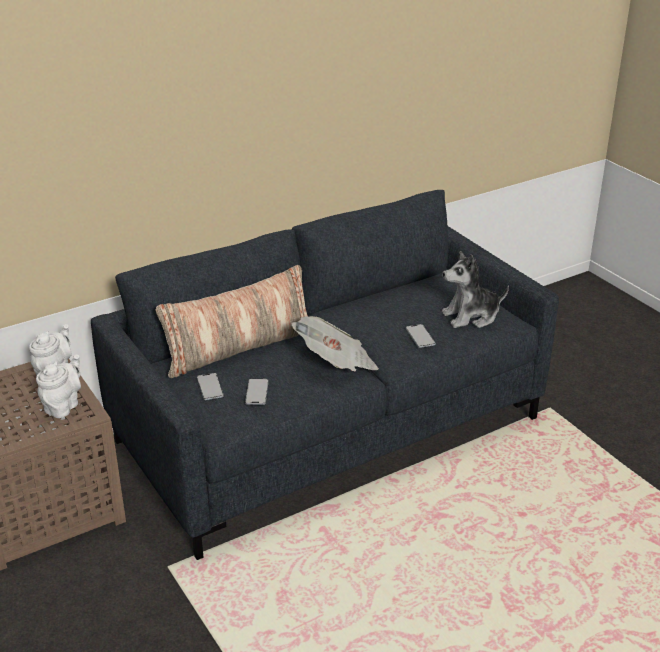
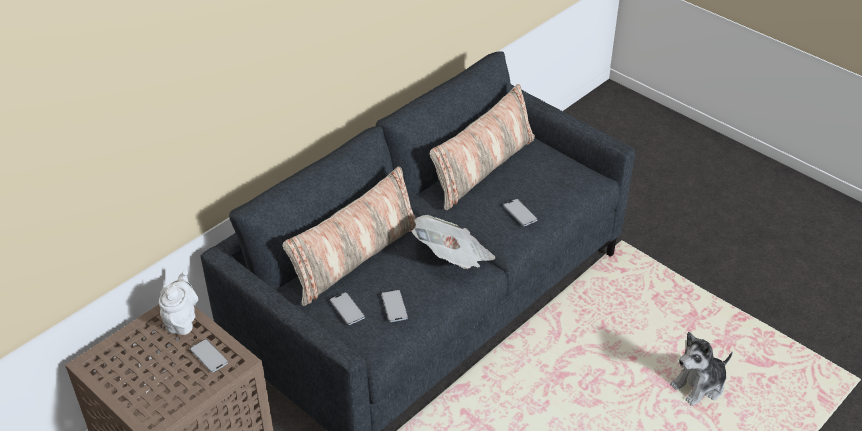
camera: 15 degrees left, 10 degrees up
(63, 406) = (209, 356): white teapot -> phone
(399, 296) = (483, 168): none -> pillow
(471, 316) = (557, 181): plush toy -> plush toy (699, 385)

